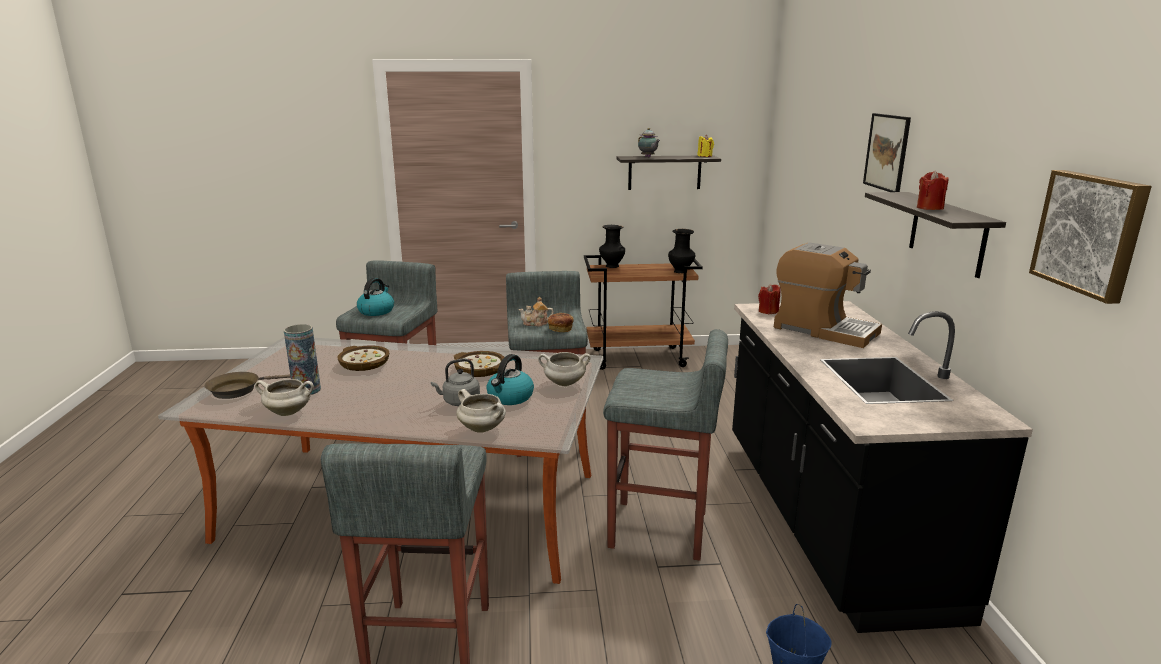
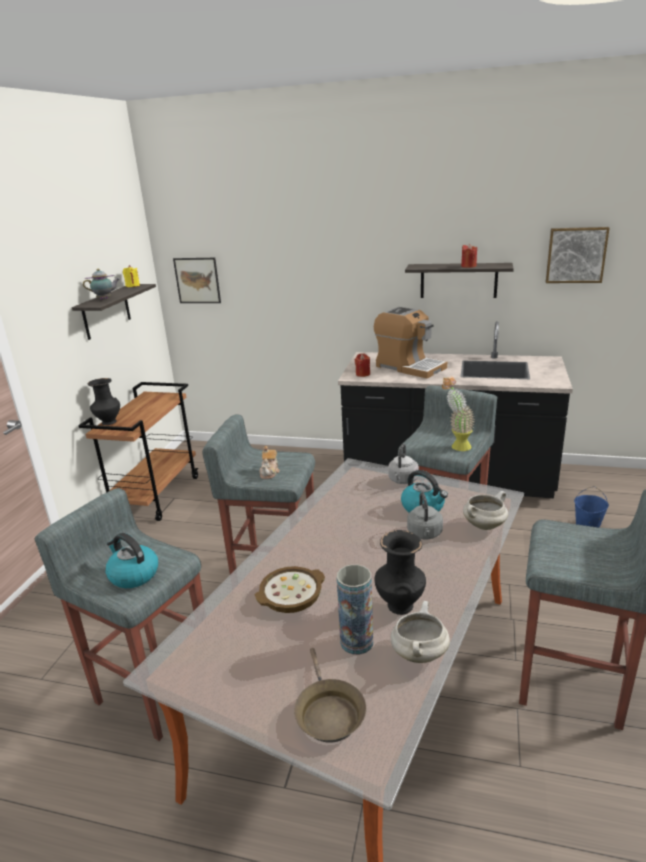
camera: 70 degrees left, 5 degrees up
(479, 369) = (350, 519): bowl -> none
(560, 329) = (295, 462): bread -> none
(564, 383) = (402, 480): white cooking pot -> grey kettle
(646, 394) = (456, 445): none -> potted plant
(681, 271) = (166, 397): black vase -> black vase (399, 605)
(823, 330) = (409, 367): coffee machine -> coffee machine turned 75 degrees clockwise
(887, 152) = (372, 243): picture -> picture (197, 280)

